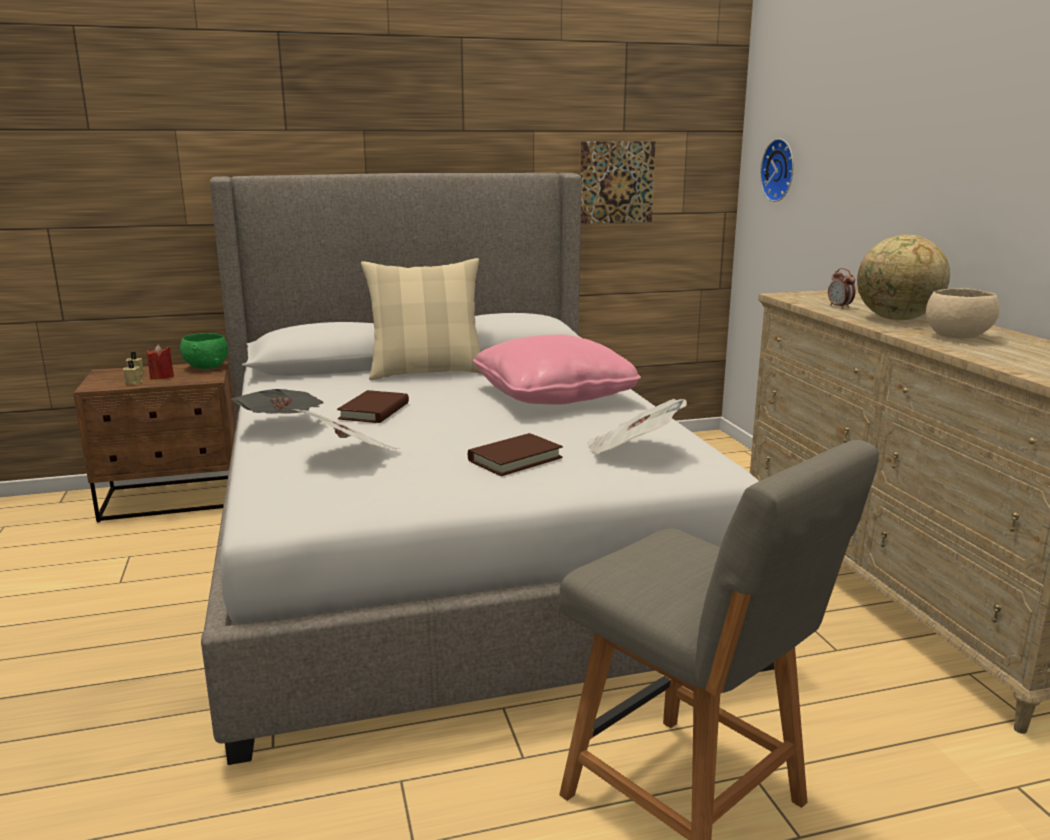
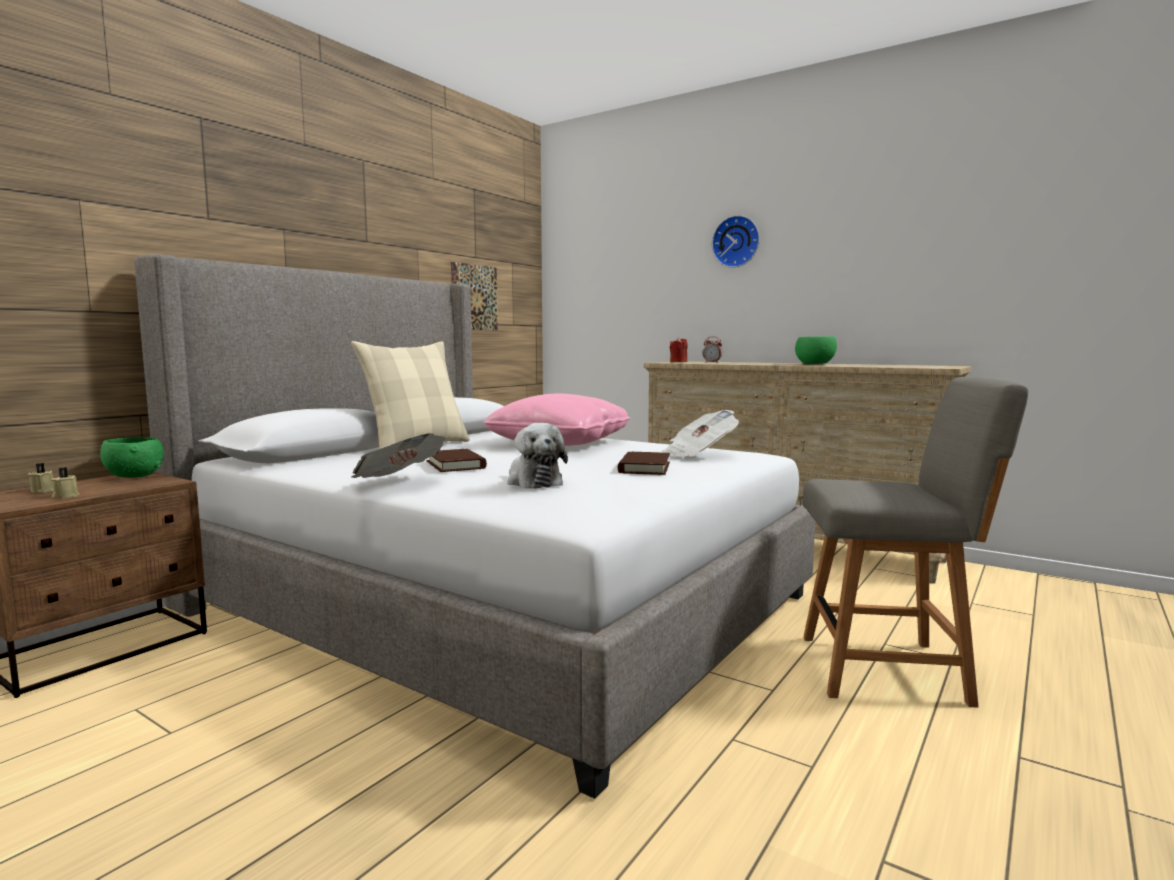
camera: 40 degrees left, 10 degrees down
(162, 377) = (95, 488): red candle -> red candle (678, 362)
(349, 455) = (533, 481): newspaper -> plush toy
(781, 170) = (590, 290): wall clock -> wall clock (736, 242)
(896, 319) = (760, 363): globe -> none
(956, 337) = (814, 364): beige bowl -> green bowl

